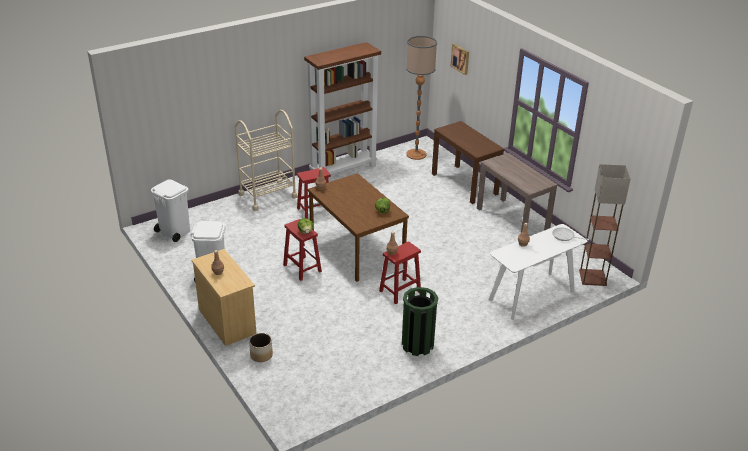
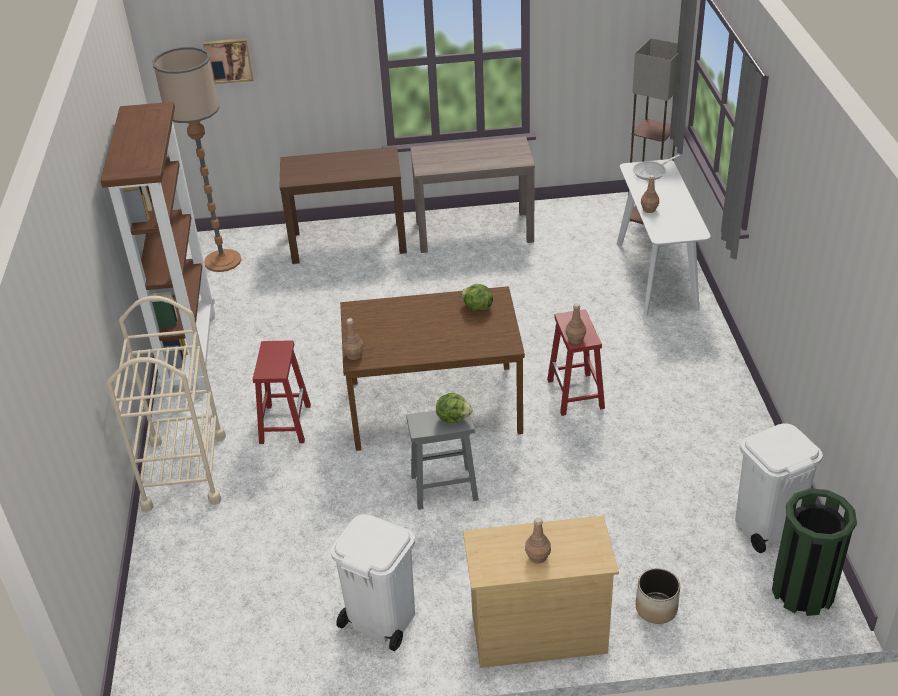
camera: 60 degrees left, 5 degrees up
(174, 231) = (191, 646): white trash can -> white trash can (767, 526)
(302, 268) = (443, 488): red stool -> grey stool
(417, 345) = (712, 416): green trash can -> green trash can (803, 590)

